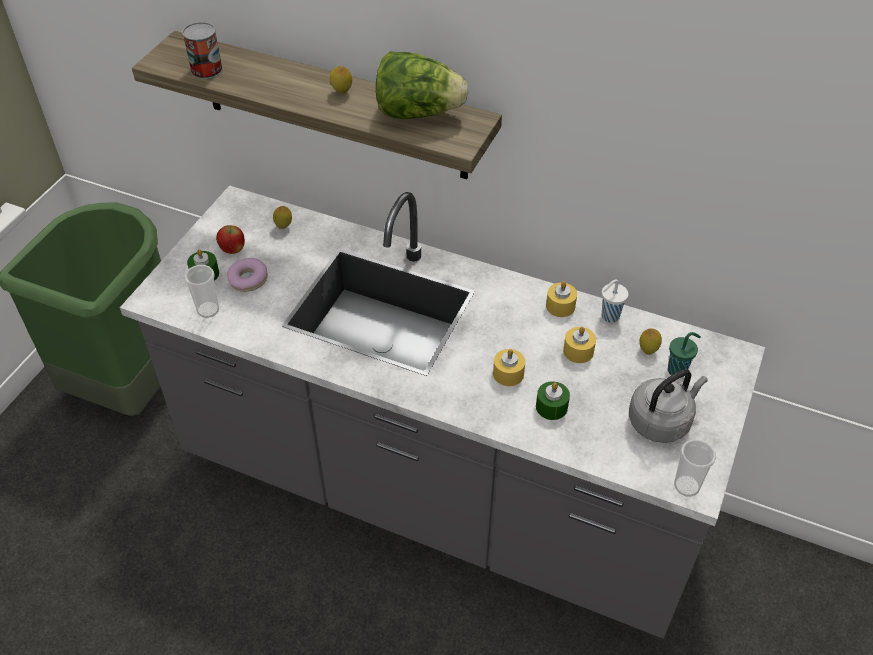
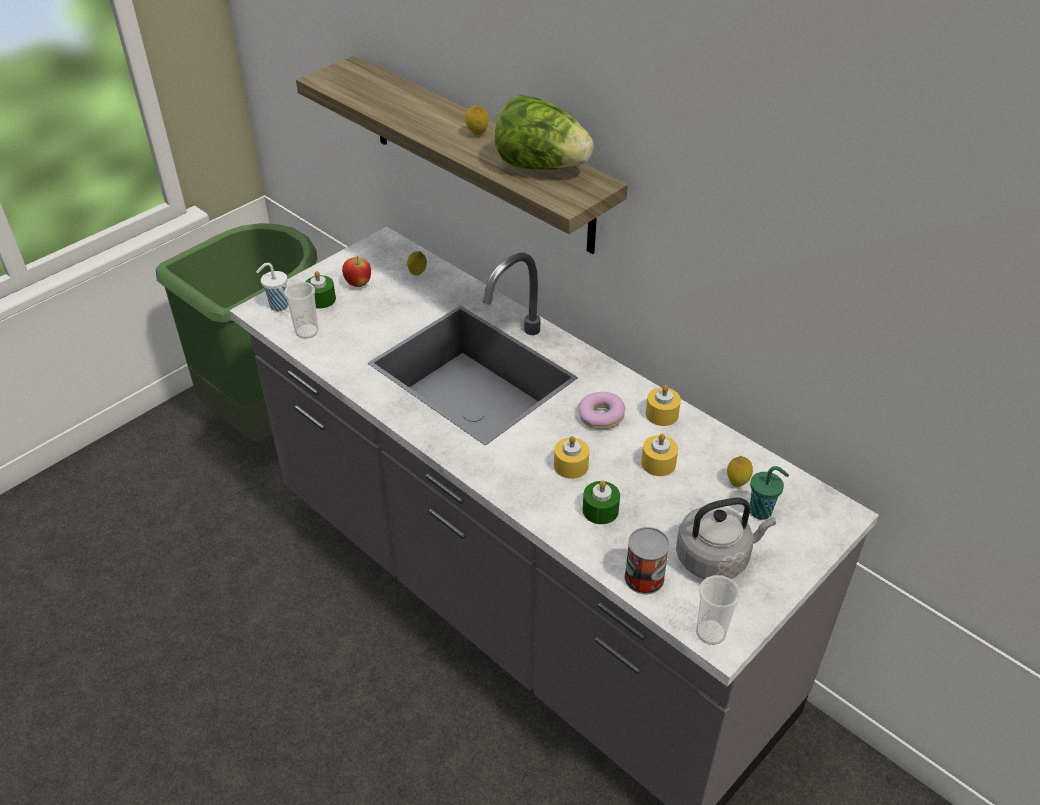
camera: 20 degrees right, 5 degrees down
(206, 70) = (361, 92): can -> can (644, 578)
(248, 280) = (358, 314): donut -> donut (601, 416)
(609, 316) = (710, 438): white cup -> white cup (278, 306)

